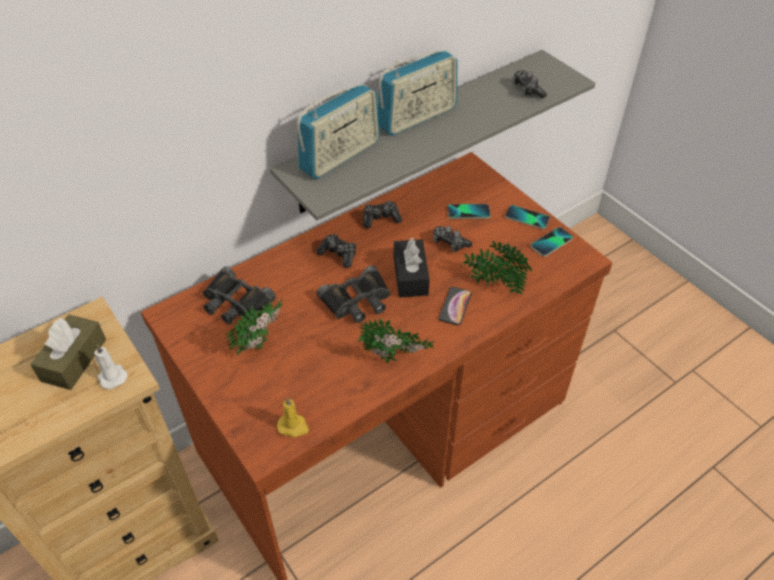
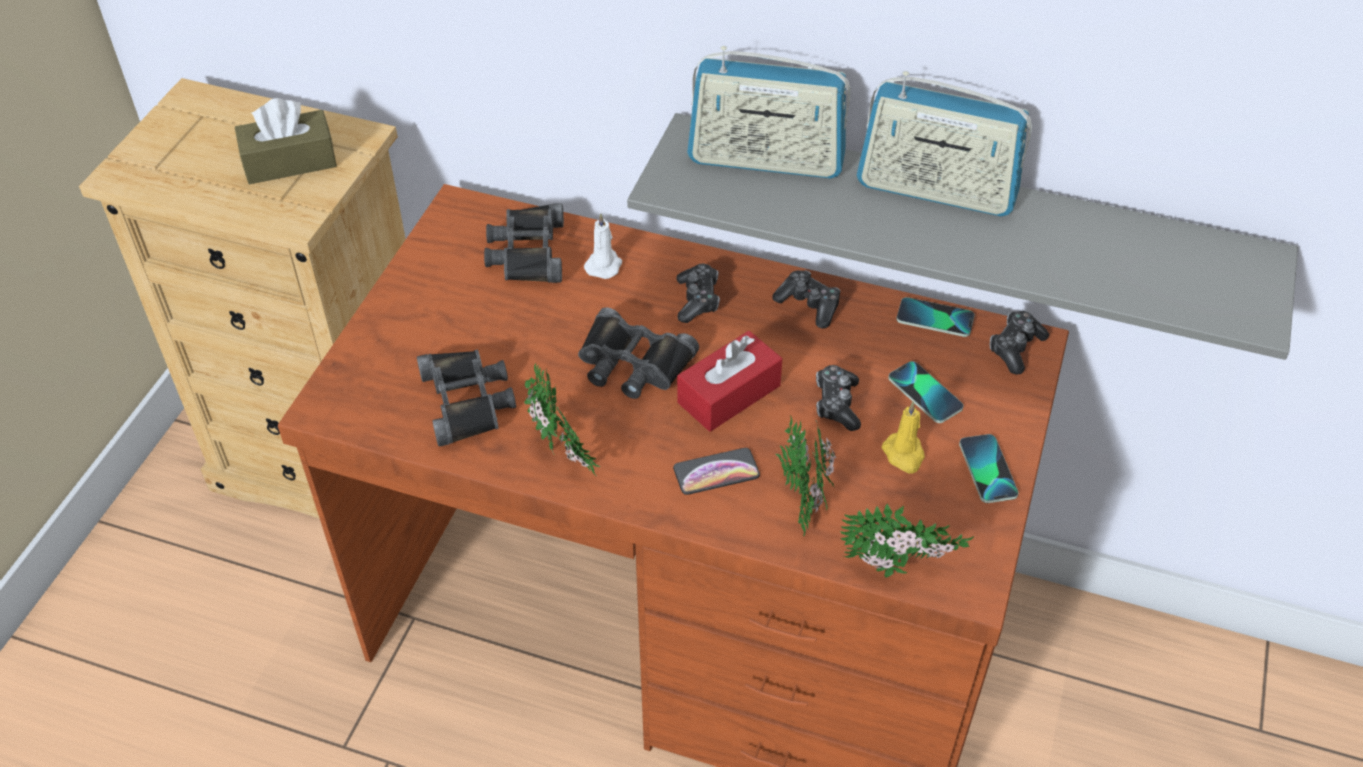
camera: 55 degrees right, 0 degrees up
(112, 376) = (289, 202): white candle -> white candle (604, 265)
(262, 342) = (485, 312): potted plant -> potted plant (899, 571)
(293, 426) = (379, 414): yellow candle -> yellow candle (904, 455)
(320, 381) = (468, 400): none -> black binoculars
(410, 276) = (729, 394): black tissue box -> red tissue box
(527, 90) = (1156, 277): game controller -> game controller (1015, 348)
(551, 242) = (963, 526): phone -> phone (935, 318)

